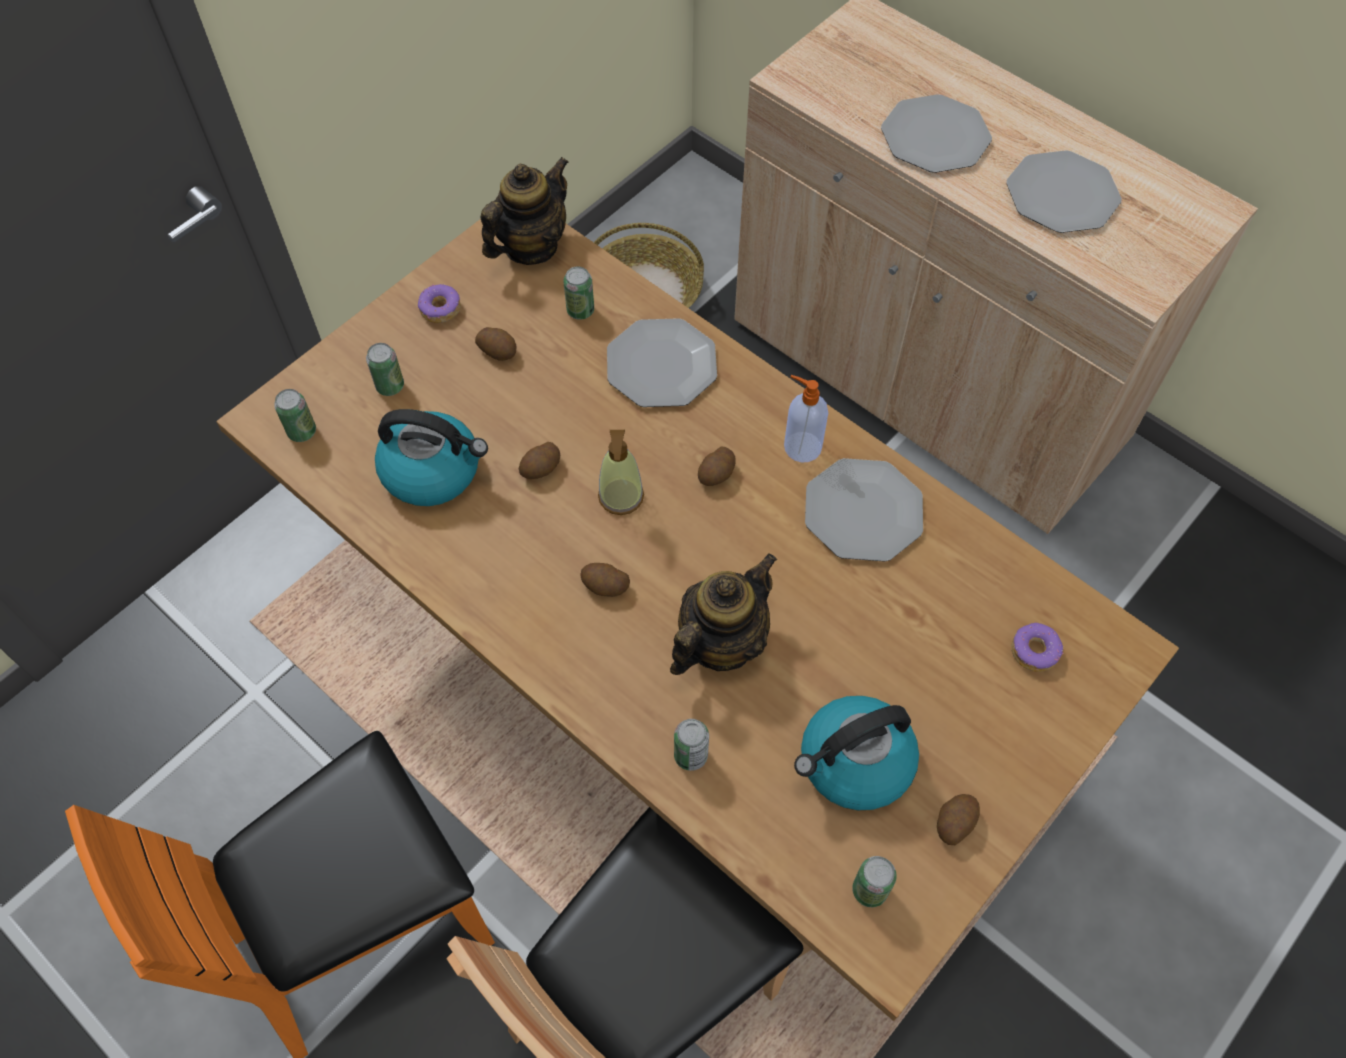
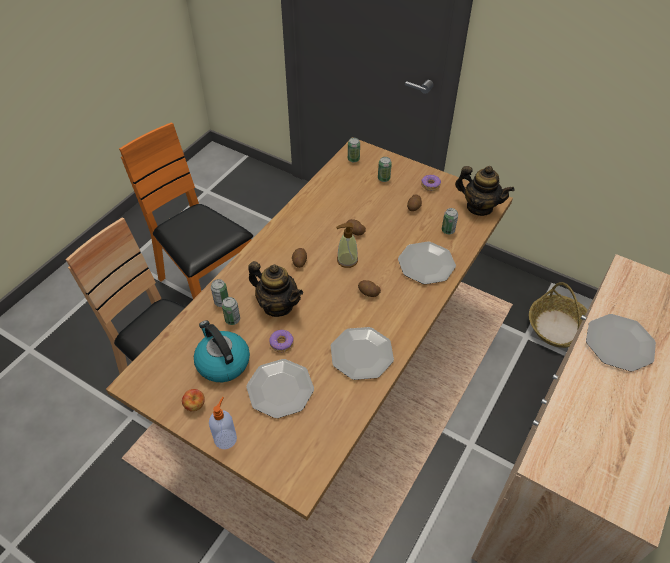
camera: 80 degrees right, 10 degrees down
(433, 471) = (345, 199): kettle -> none
(801, 446) = (394, 324): soap dispenser -> soap dispenser (226, 438)
(869, 890) = (162, 373): can -> can (232, 319)
(954, 823) = (195, 405): potato -> apple
(1034, 651) = (292, 438): donut -> donut (282, 343)
(1061, 194) = (605, 415): plate -> plate (280, 389)

